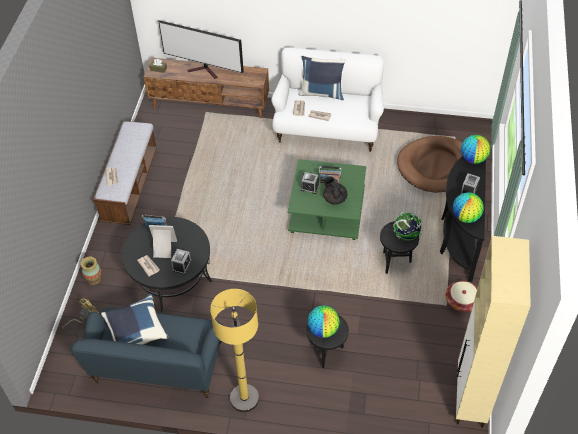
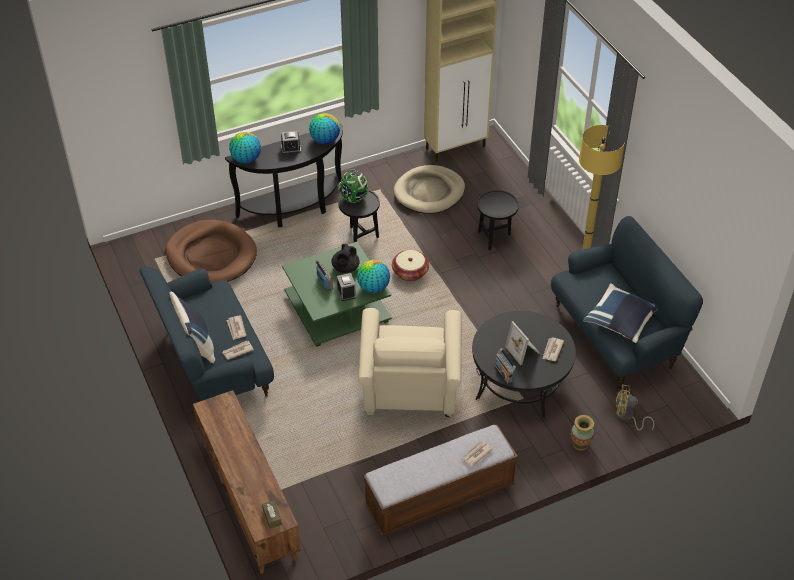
camera: 125 degrees left, 5 degrees down
(182, 265) = (528, 326): alarm clock -> none
(205, 71) = (241, 464): television -> none
(220, 212) = (409, 391): none -> beige armchair
(323, 329) = (500, 206): globe -> globe (373, 287)
(327, 128) = (213, 364): white sofa -> blue sofa
(418, 339) = (429, 192): none -> beige dog bed
(461, 302) = (368, 182): basket -> basket (410, 272)

